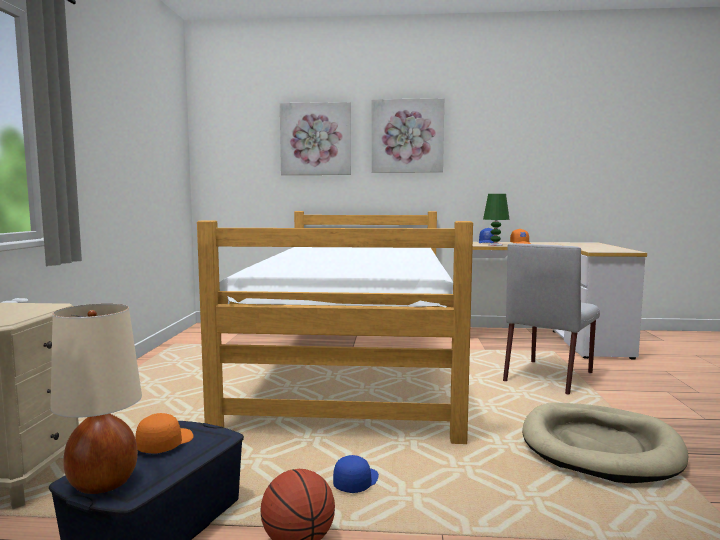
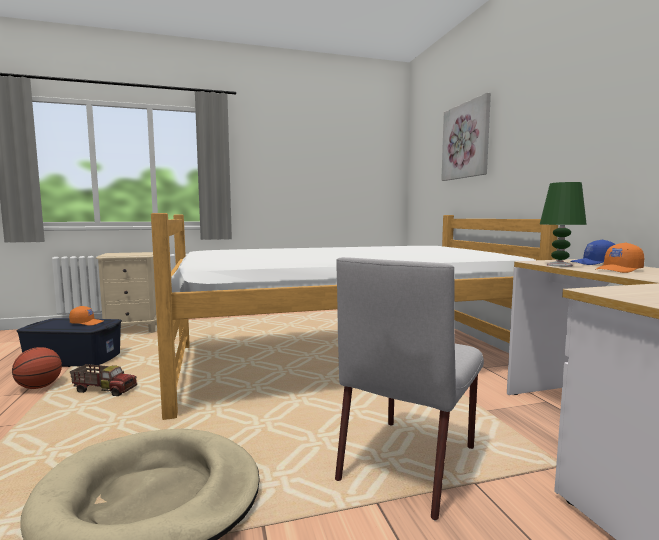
camera: 70 degrees right, 0 degrees up
(103, 483) = (46, 322): beige table lamp -> none
(356, 482) = (105, 390): blue cap -> toy truck
(407, 136) = (537, 116): picture -> none
(549, 376) = (409, 461): grey chair -> grey chair turned 75 degrees counterclockwise

